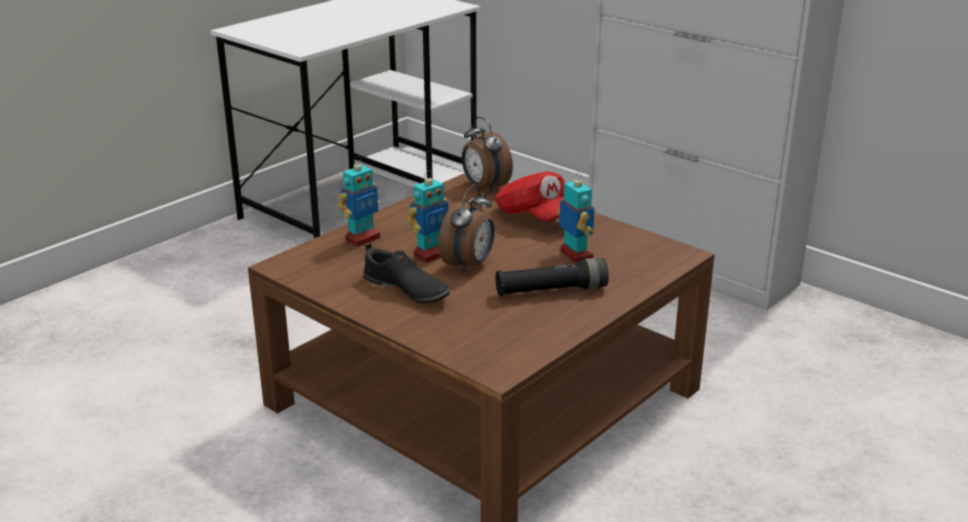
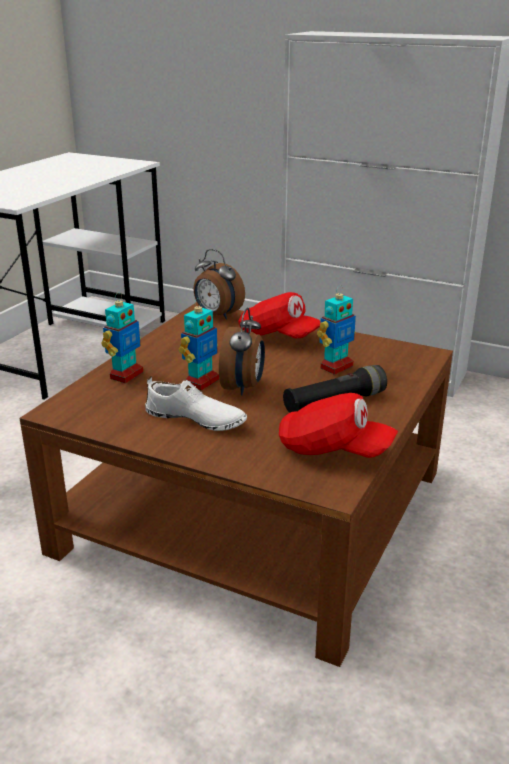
camera: 15 degrees left, 0 degrees up
(406, 289) = (195, 419): black shoe -> white shoe
(521, 336) = (333, 450): none -> red cap
(575, 256) = (336, 367): toy robot -> toy robot turned 90 degrees clockwise

